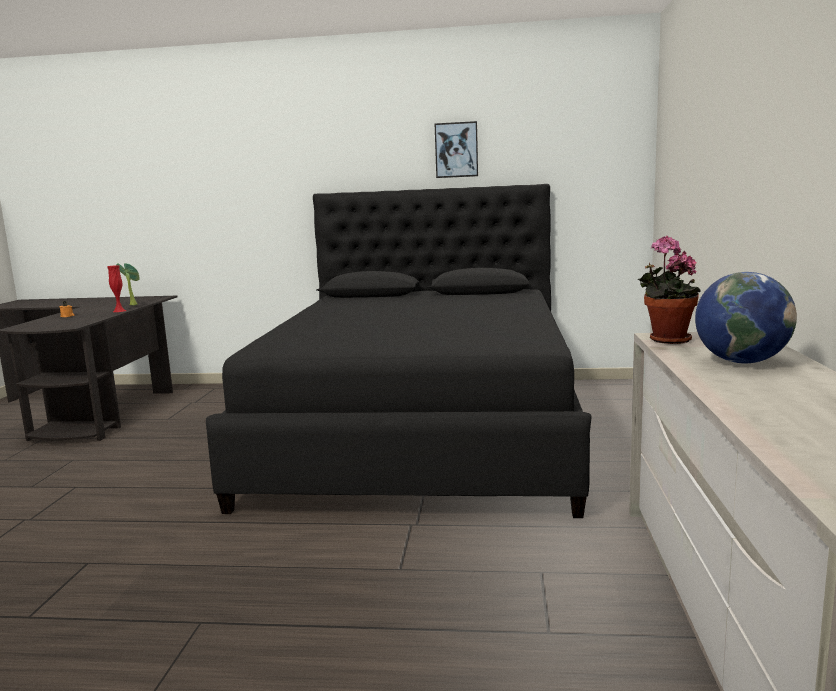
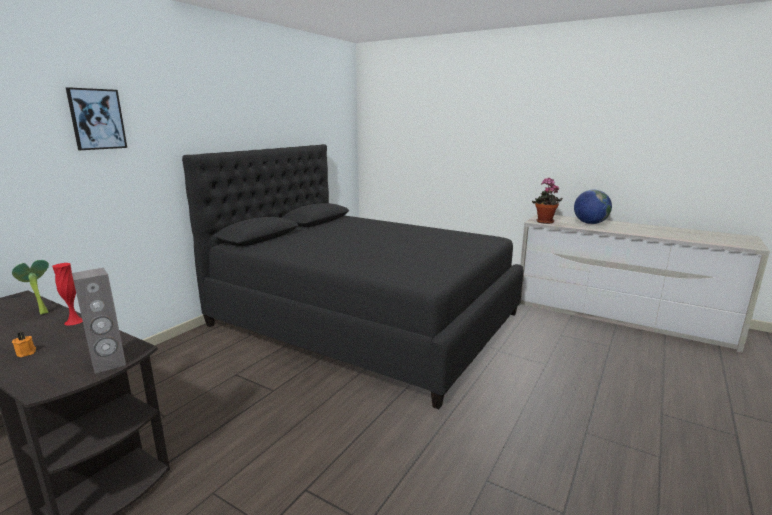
camera: 65 degrees left, 5 degrees up
(47, 328) = (109, 364): none -> grey speaker
(456, 150) = (274, 118): picture -> picture (97, 119)

